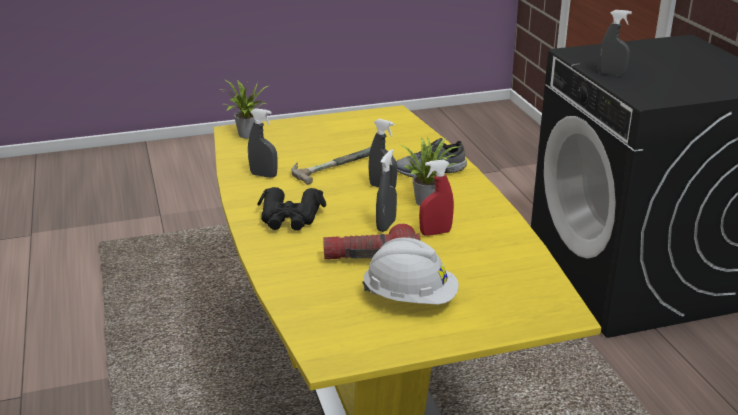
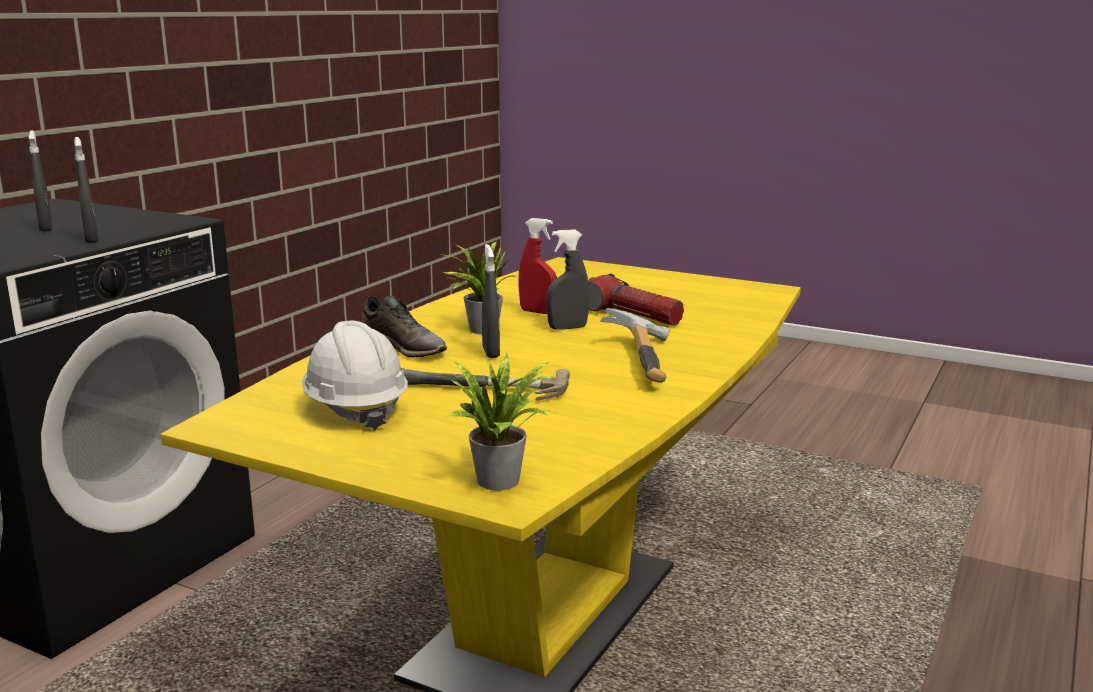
camera: 135 degrees left, 10 degrees down
(263, 175) = (596, 410): grey spray bottle -> grey spray bottle (46, 228)
(290, 218) = (649, 361): black binoculars -> hammer
(410, 298) = (652, 292): white hard hat -> white hard hat (355, 409)

